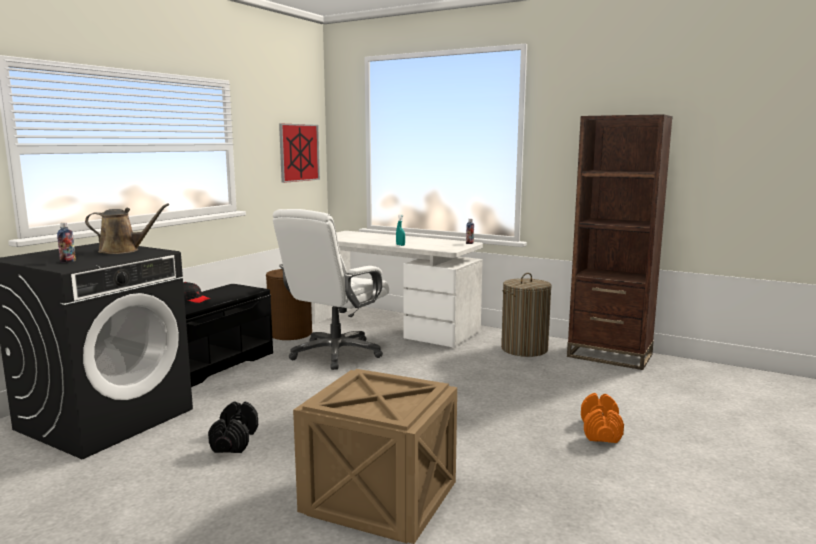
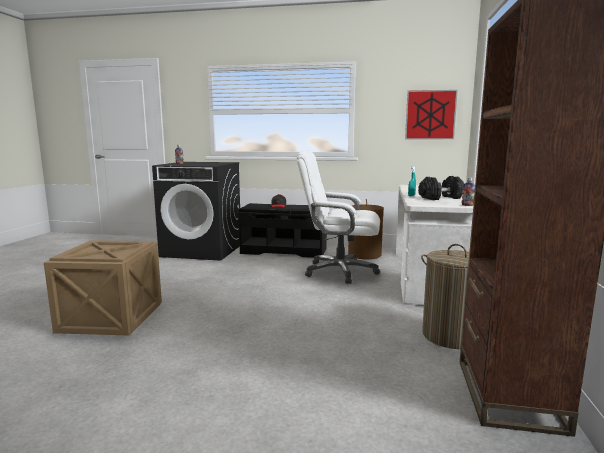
camera: 70 degrees right, 0 degrees up
(123, 250) = (212, 164): brown watering can -> none
(234, 441) = (184, 275): black dumbbell -> black dumbbell (440, 198)
(601, 431) = (242, 395): orange dumbbell -> none

